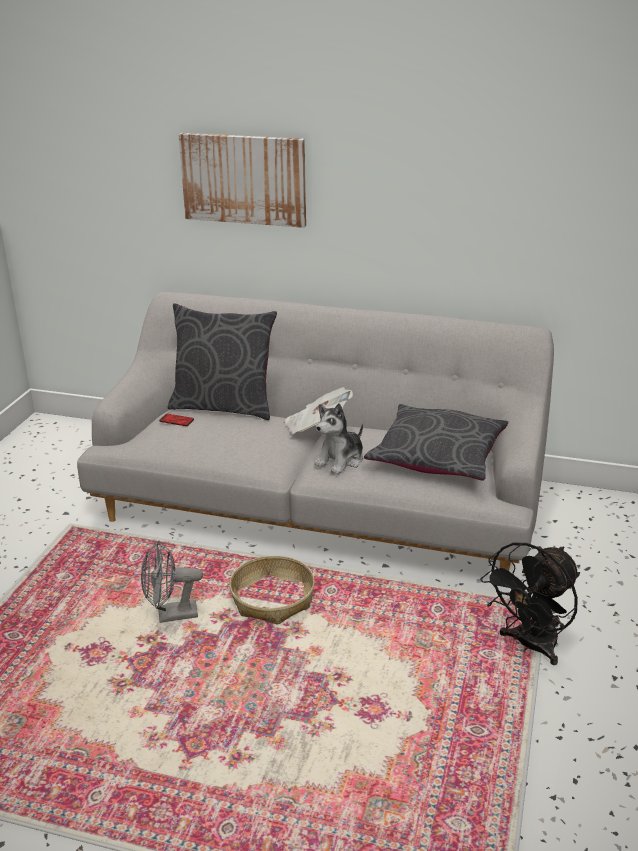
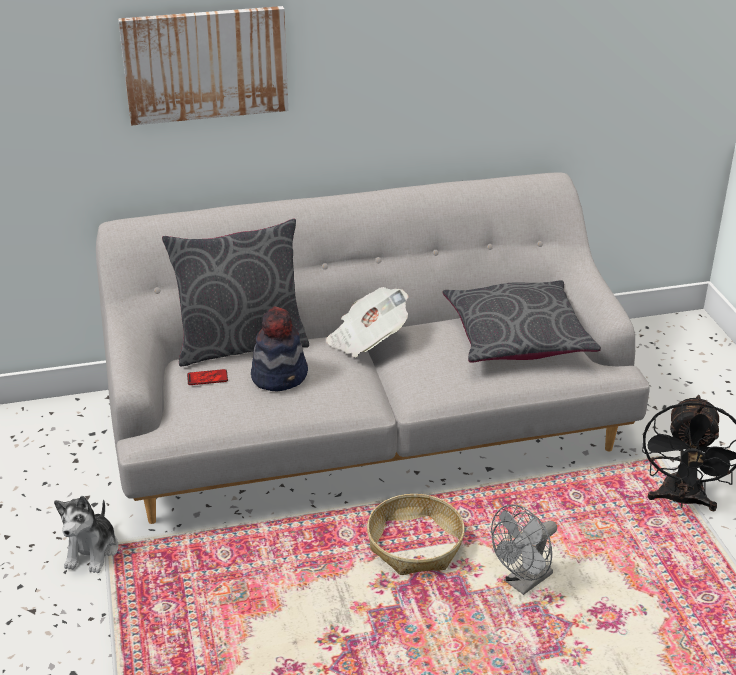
camera: 30 degrees left, 5 degrees up
(171, 615) = (327, 604): grey fan -> grey fan (523, 582)
(226, 432) = (280, 375): none -> hat
(341, 460) = (429, 371): plush toy -> plush toy (92, 551)

